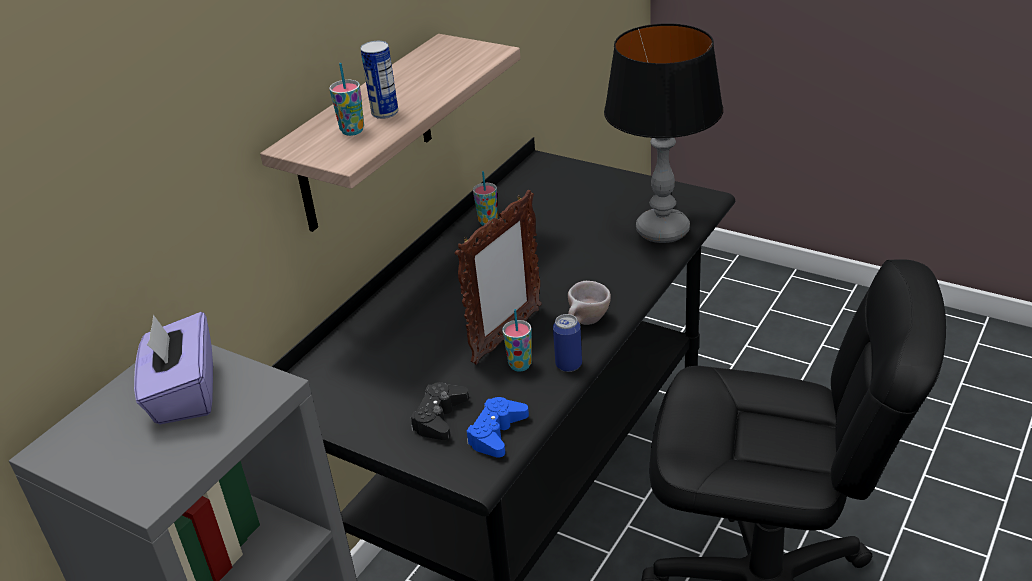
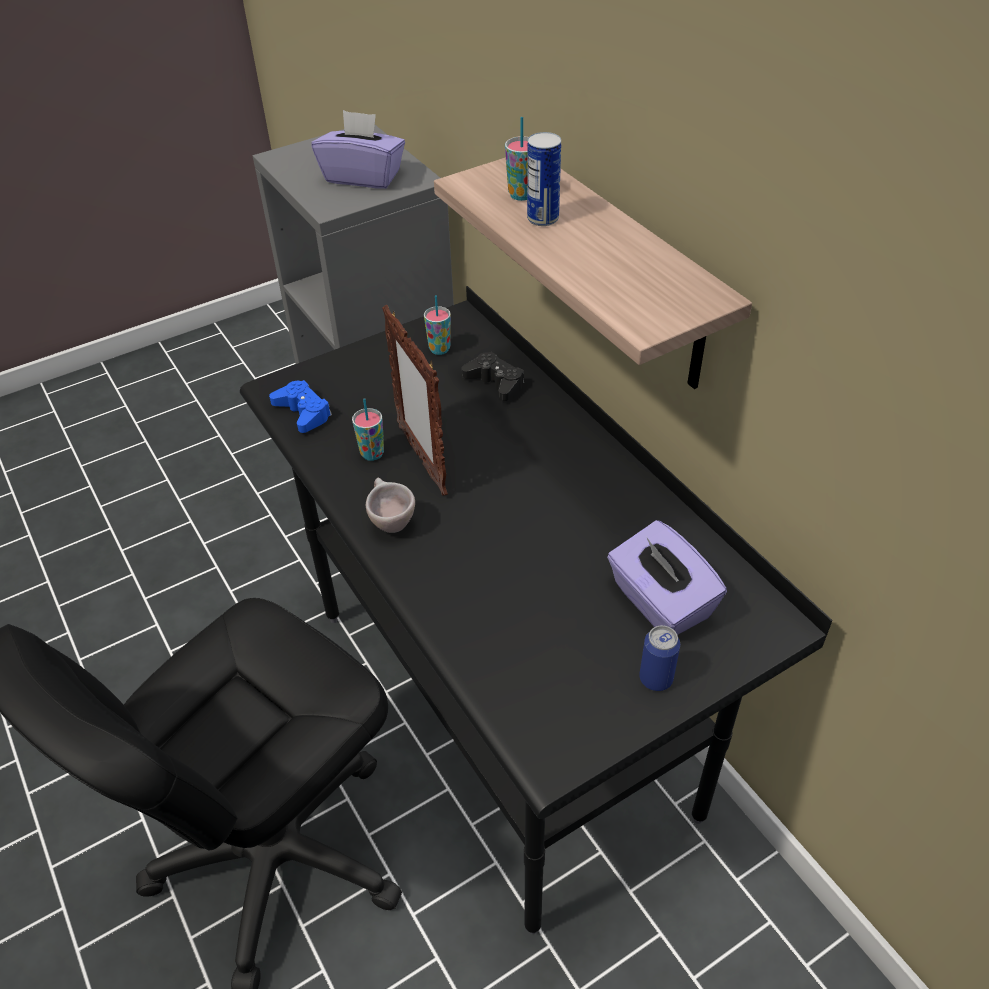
camera: 115 degrees right, 10 degrees up
(439, 417) = (353, 388): black game controller -> black game controller (495, 382)
(488, 222) = (649, 518): cup -> cup (439, 349)
(559, 199) = (660, 602): none -> purple tissue box
(568, 365) = (342, 484): can -> can (656, 679)
(662, 230) = (507, 669): table lamp -> none

